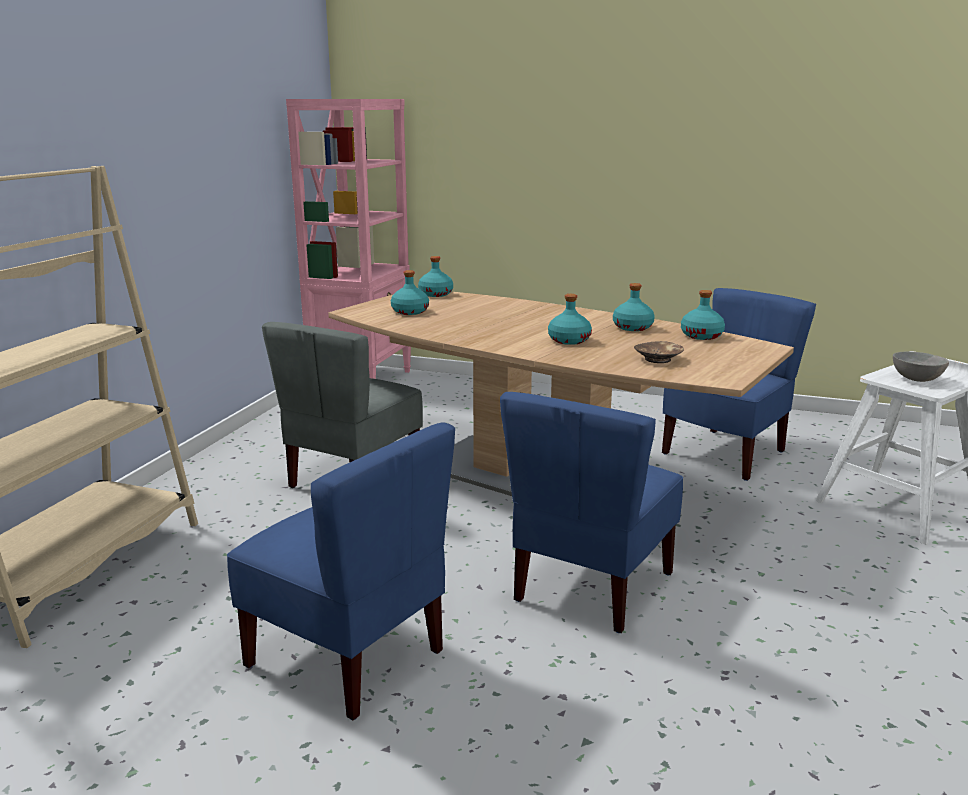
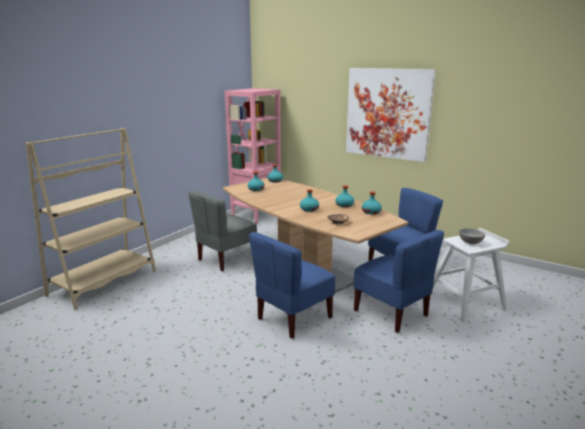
camera: 15 degrees right, 0 degrees up
(348, 657) = (182, 330): blue chair -> blue chair (391, 313)
(655, 140) = (388, 113): none -> picture

